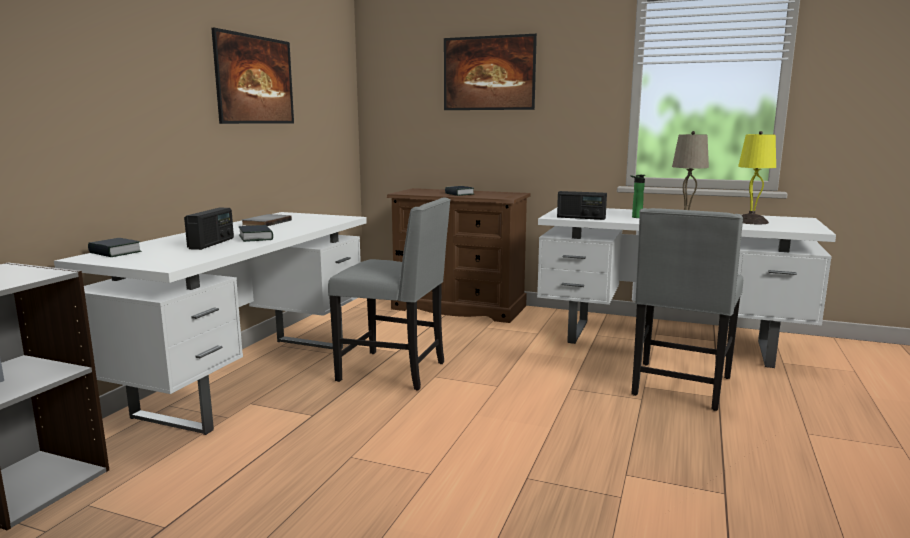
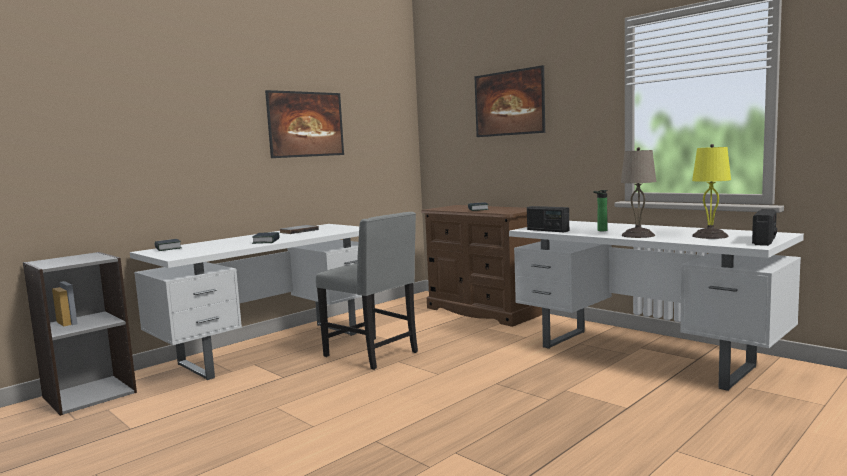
camera: 25 degrees right, 5 degrees down
(212, 243) = (232, 244): radio -> radio (764, 241)
(679, 387) = (599, 394): grey chair -> none

